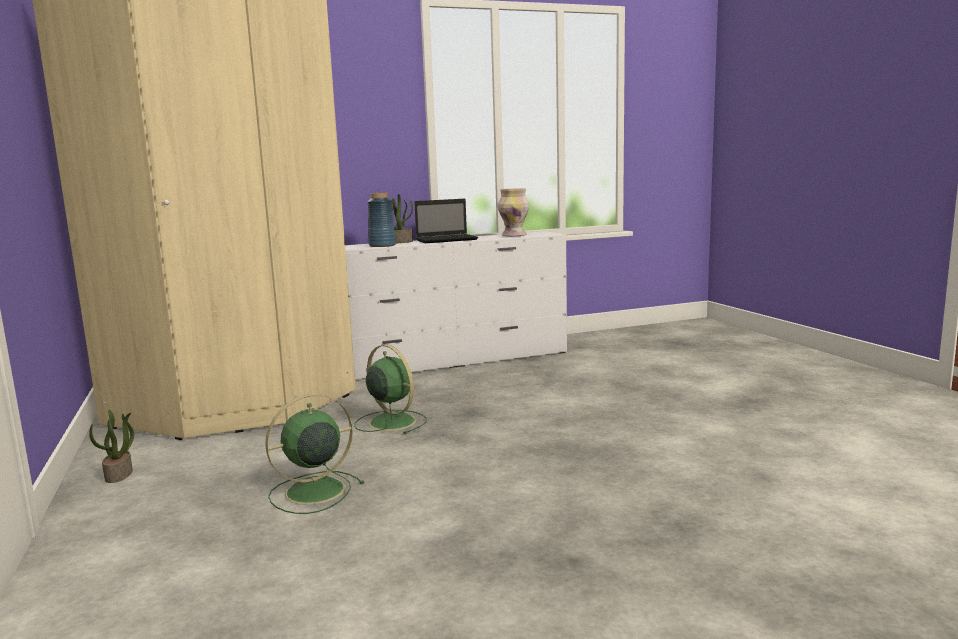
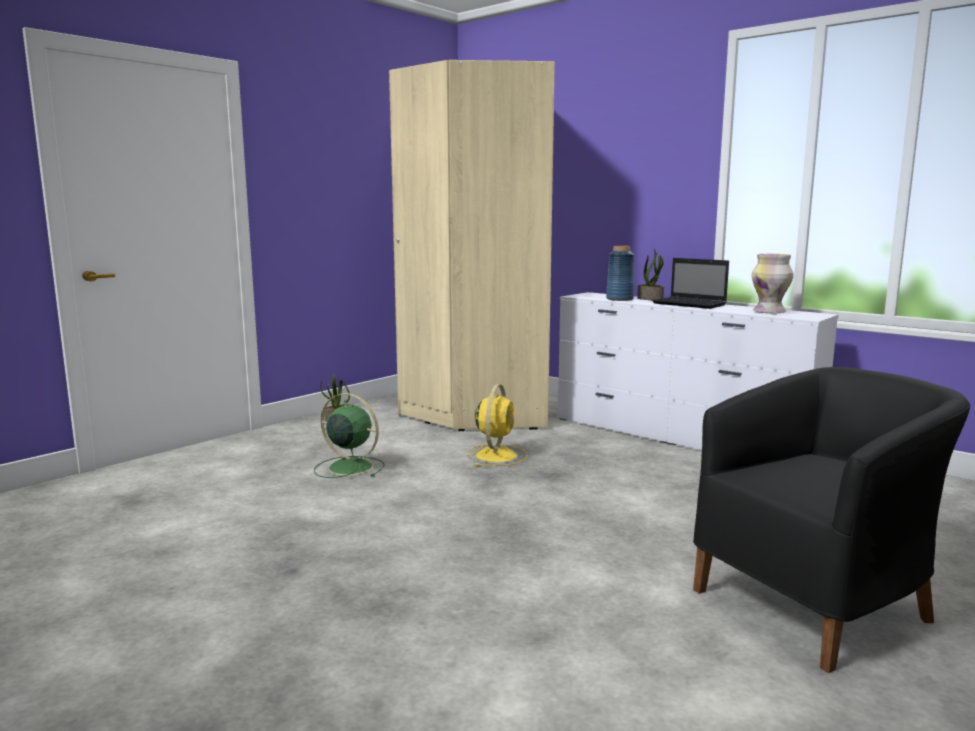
camera: 60 degrees right, 0 degrees up
(390, 422) = (496, 455): green fan -> yellow fan
(749, 397) = (817, 603): none -> black armchair

